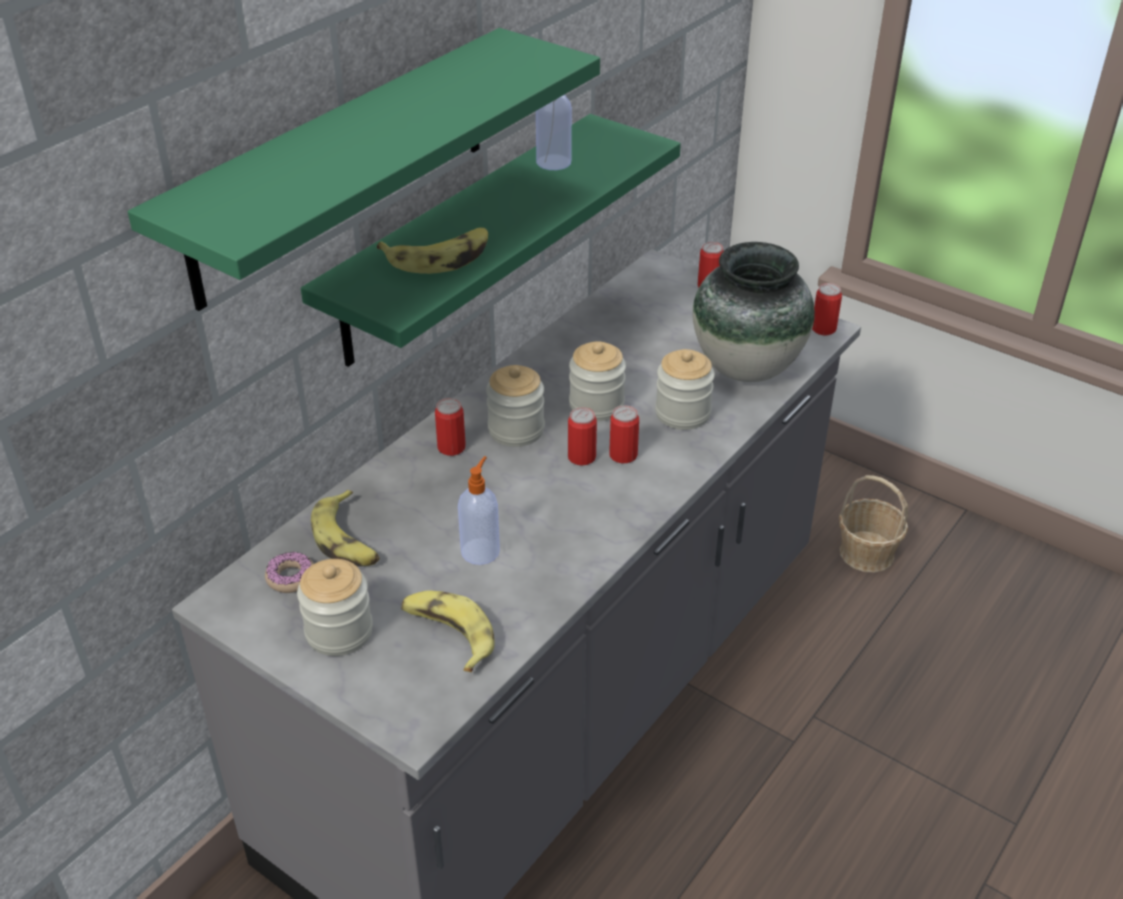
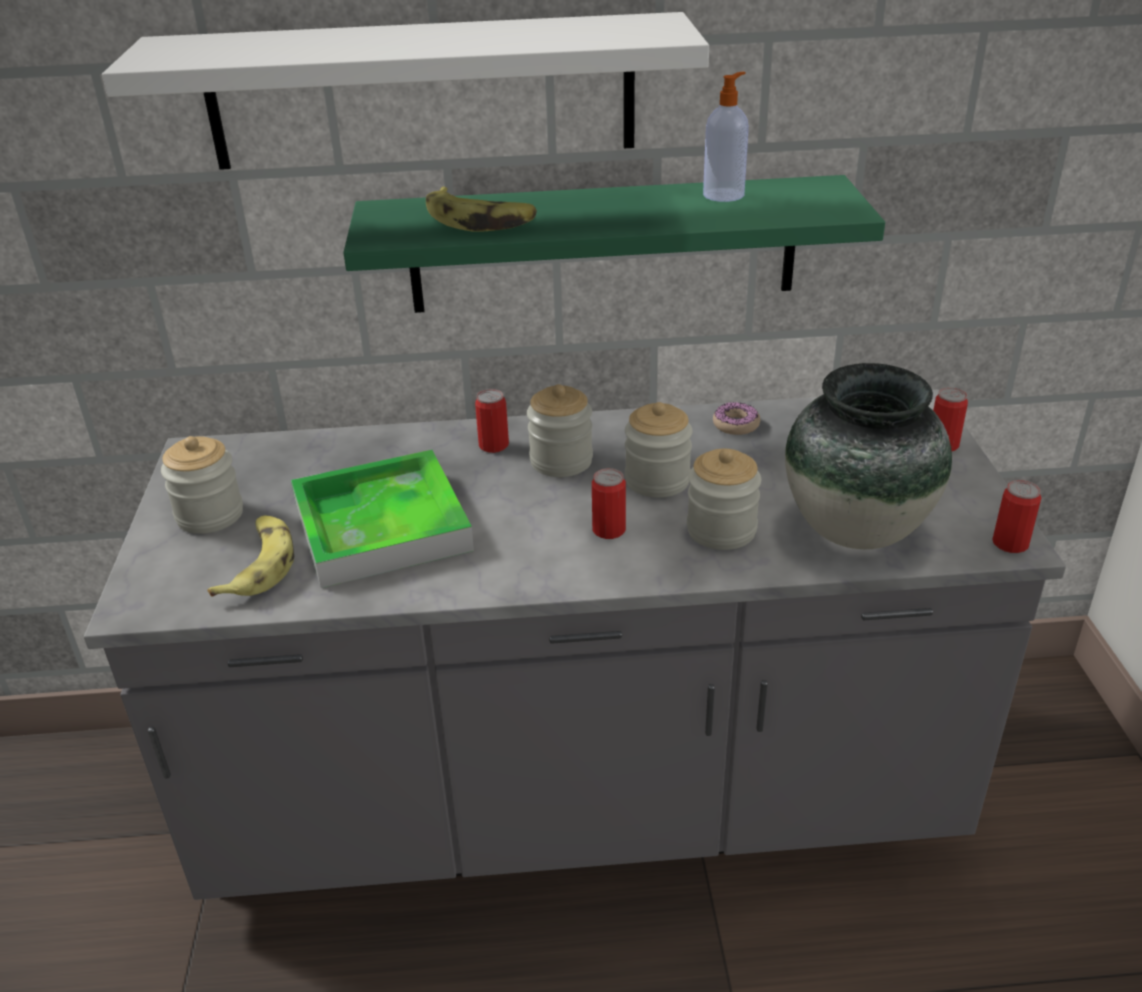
camera: 50 degrees right, 5 degrees down
(291, 577) = (250, 463): donut -> donut (736, 425)
(343, 165) = (422, 92): green shelf -> white shelf
(348, 540) = (321, 462): banana -> none
(481, 550) = (381, 526): soap dispenser -> tray
(581, 457) = (573, 510): can -> none
(866, 552) = (1065, 905): basket -> none

